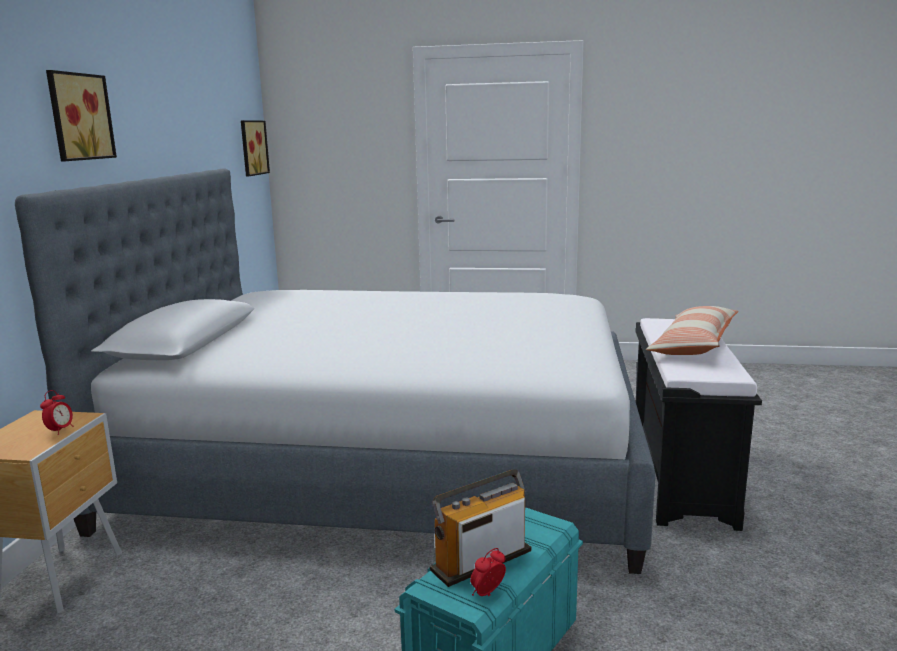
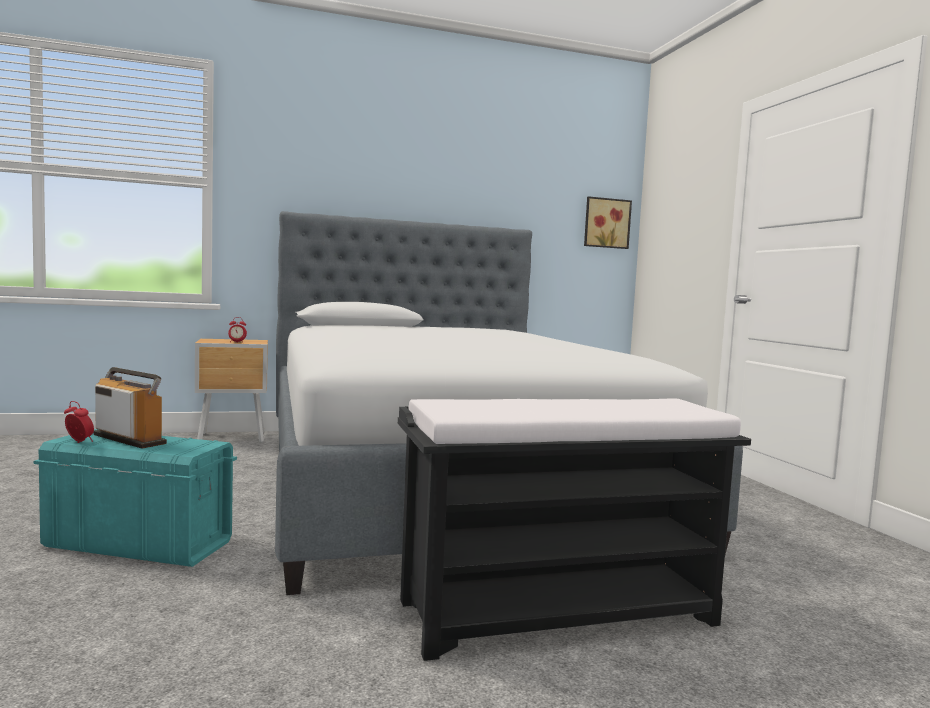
camera: 65 degrees right, 10 degrees down
(78, 117) = (365, 175): picture -> none
(693, 345) = (577, 408): pillow -> none

